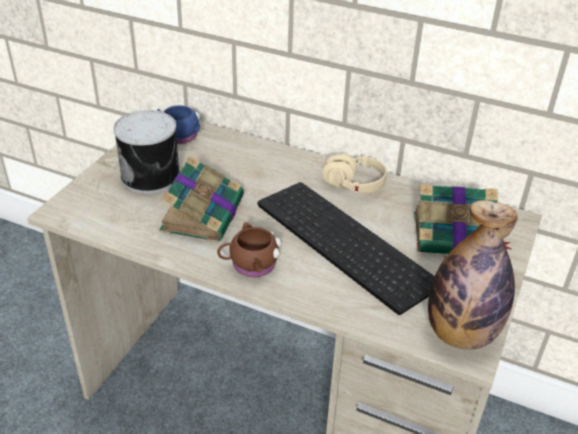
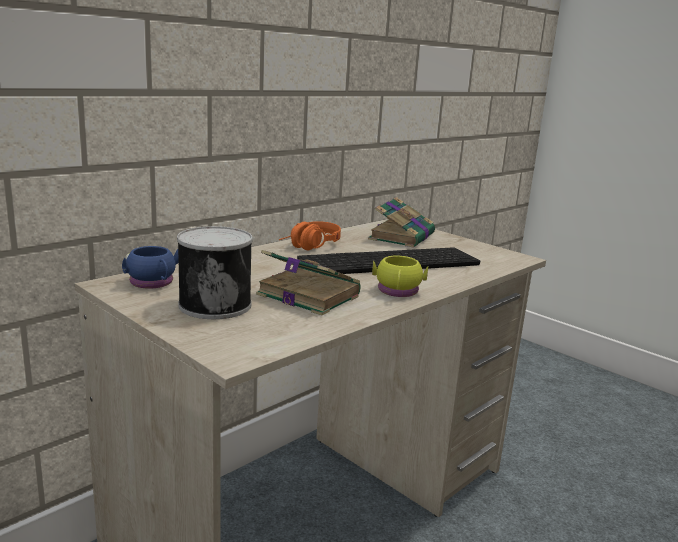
camera: 70 degrees left, 20 degrees down
(250, 264) = (397, 292): brown mug -> yellow mug
(345, 182) = (309, 246): beige headphones -> orange headphones
(460, 334) = (502, 256): bottle -> none

